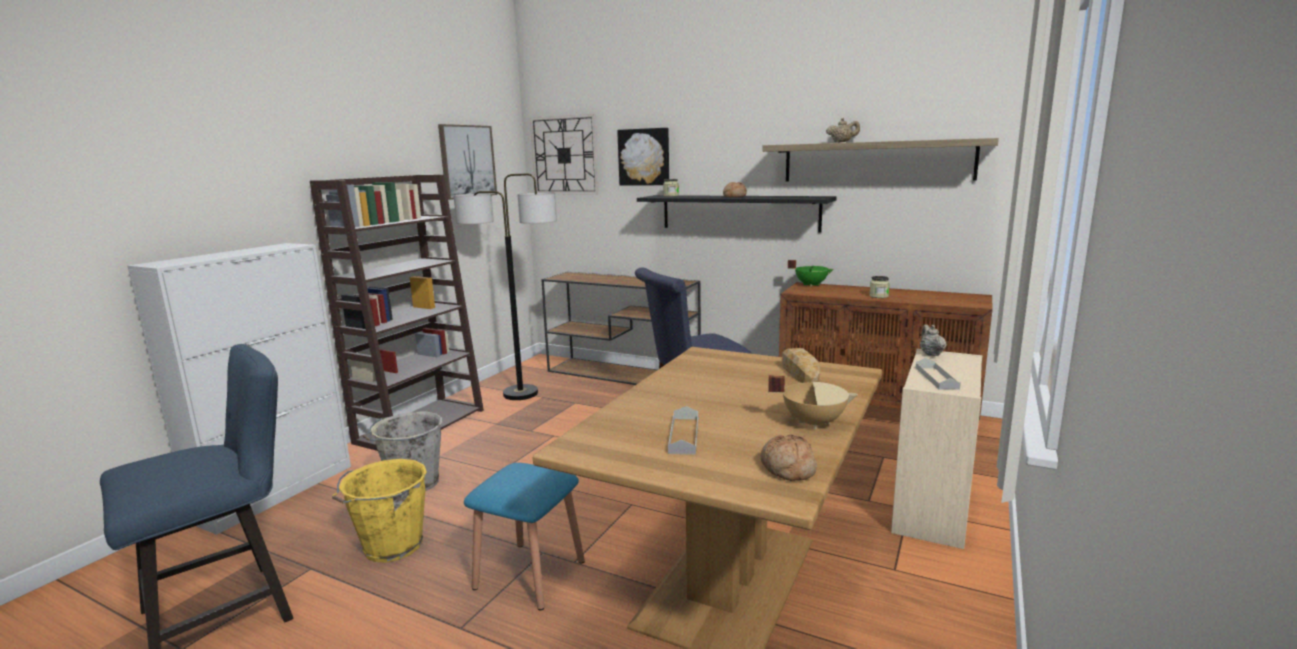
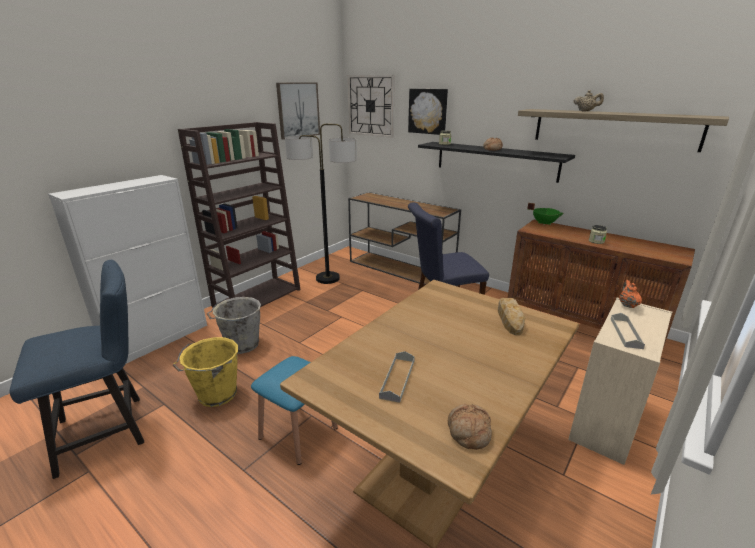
camera: 10 degrees right, 10 degrees up
(813, 422) = (504, 379): beige cooking pot -> none
(930, 354) = (627, 305): beige teapot -> orange teapot

